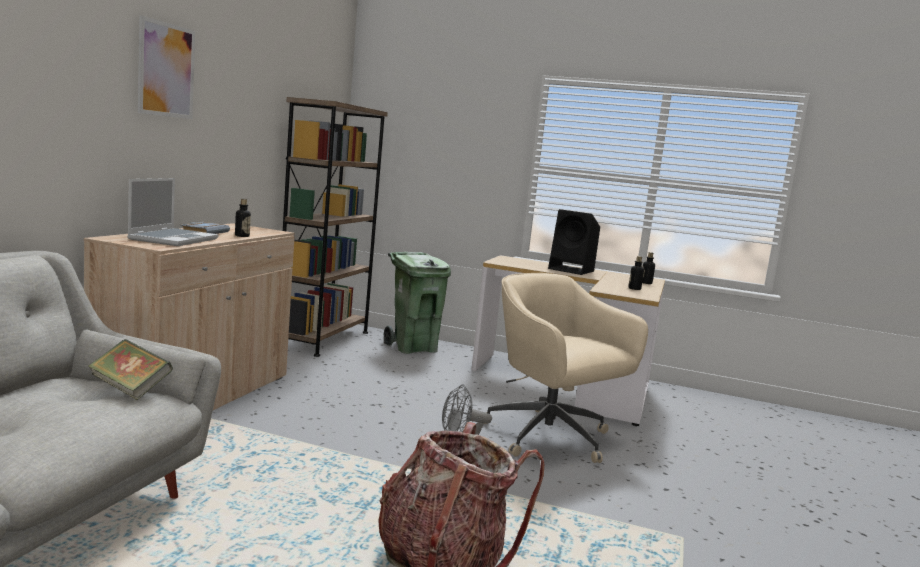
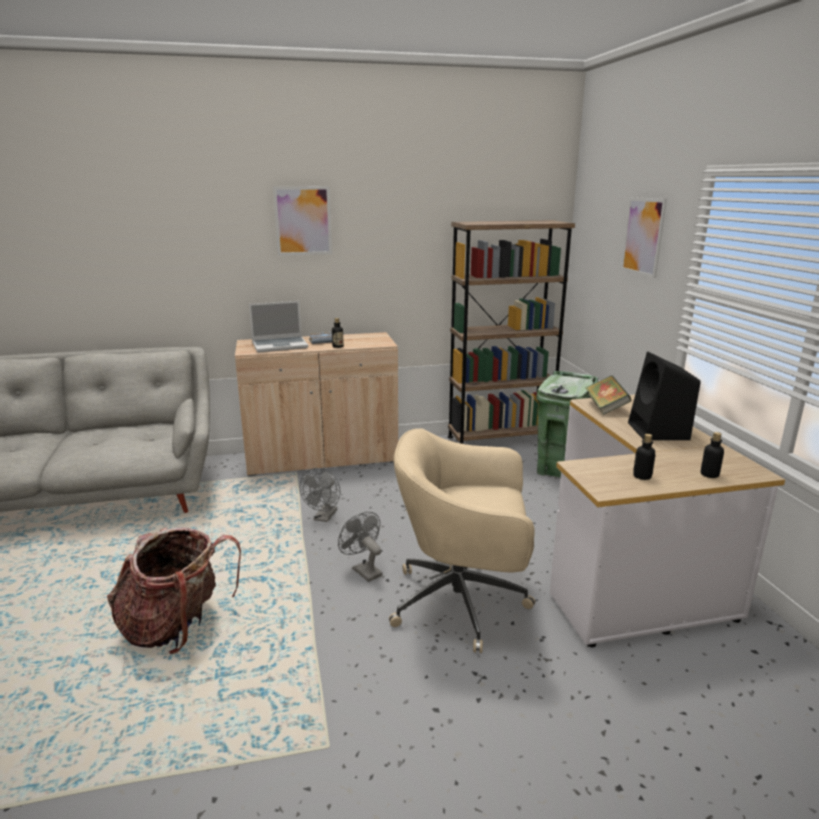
camera: 60 degrees right, 10 degrees up
(130, 389) = (162, 439): book -> book (605, 408)
(335, 437) = (324, 517): none -> grey fan
(468, 127) = (643, 236): none -> picture
(550, 438) = (462, 602): beige office chair -> beige office chair turned 105 degrees counterclockwise

